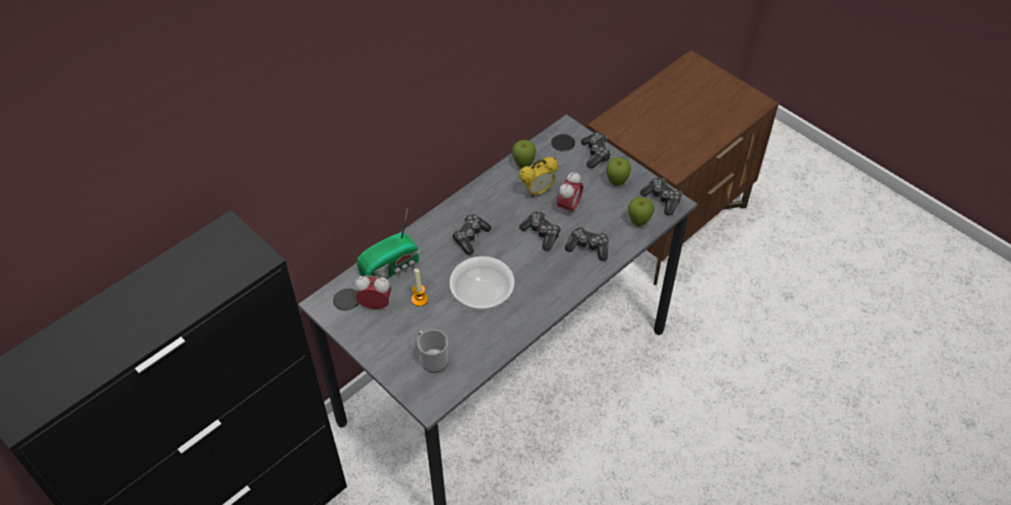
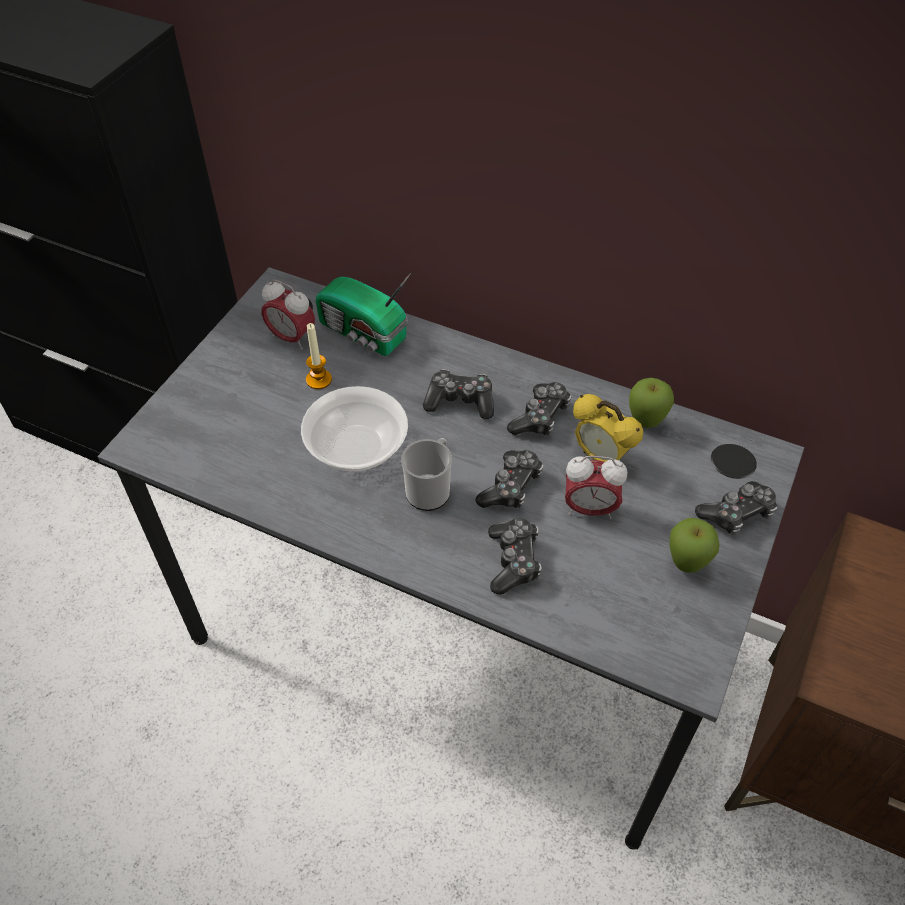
camera: 70 degrees right, 0 degrees up
(376, 305) = (291, 338): alarm clock -> alarm clock turned 135 degrees clockwise
(432, 359) = (217, 425): mug -> mug (430, 489)
(638, 223) = (609, 625): apple -> none
(662, 199) = (690, 650): game controller -> game controller (540, 417)

